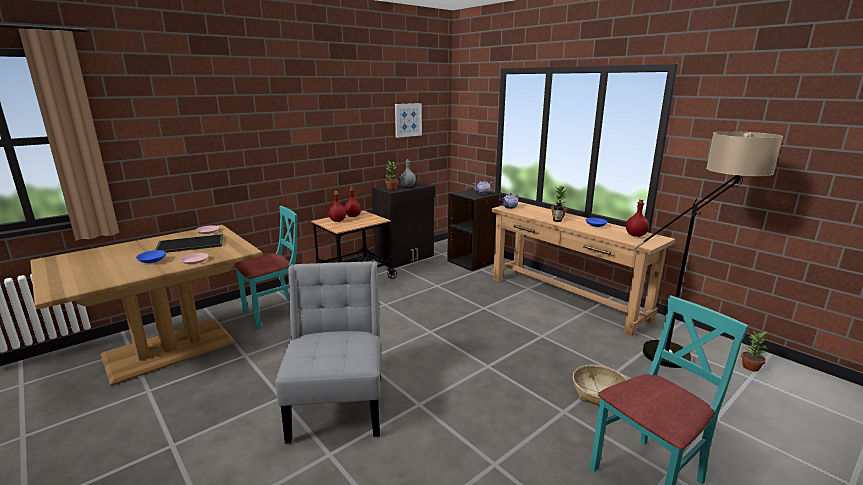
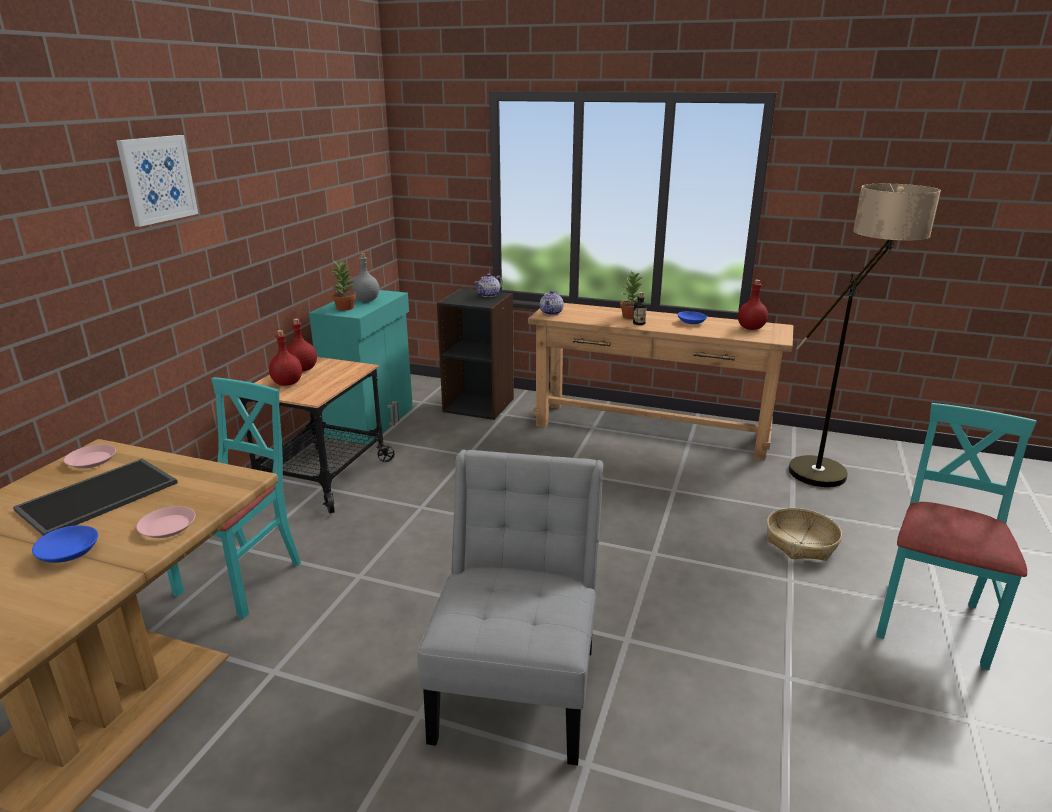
camera: 30 degrees left, 5 degrees up
(338, 403) = (518, 684): grey chair -> grey chair turned 45 degrees clockwise
(405, 258) = (372, 422): black cabinet -> turquoise cabinet
(408, 120) = (341, 184): picture -> picture (157, 179)
(751, 367) = (898, 462): potted plant -> none

